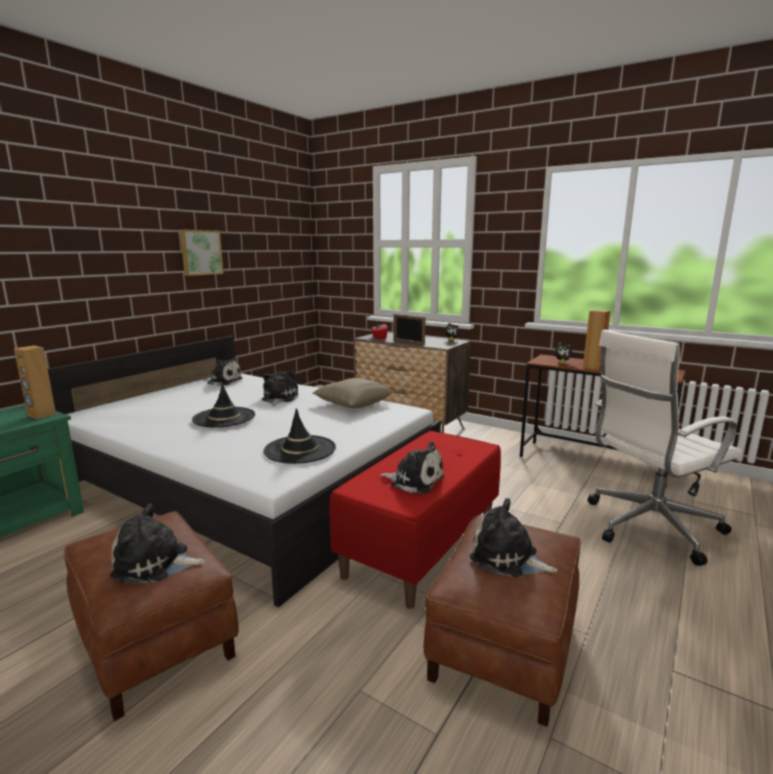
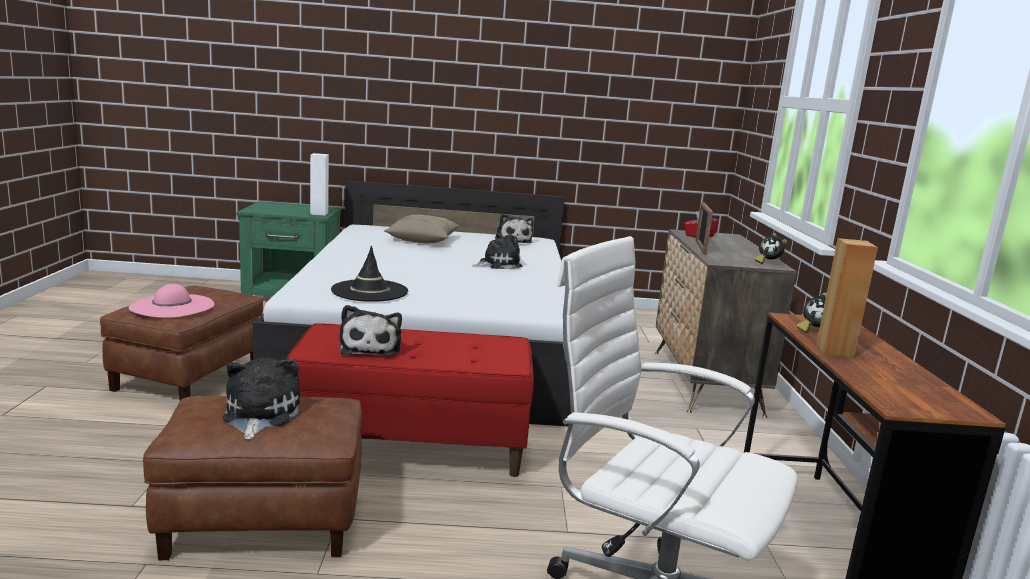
camera: 55 degrees right, 0 degrees up
(41, 415) = (319, 213): brown speaker -> white speaker
(155, 564) = (172, 306): plush toy -> pink hat
(200, 252) = (544, 93): picture -> none
(224, 417) = (411, 257): black hat -> none
(353, 403) = (533, 289): beige pillow -> beige pillow (423, 240)

